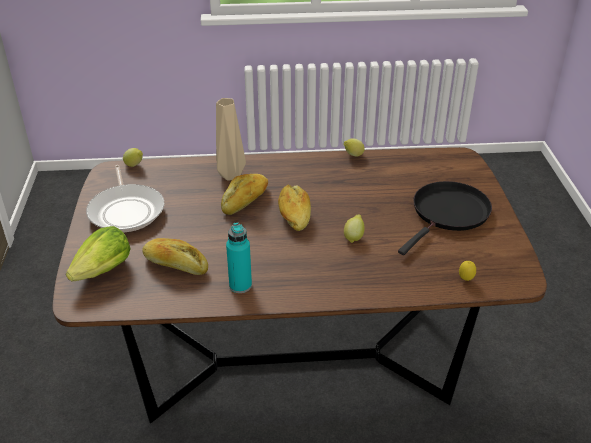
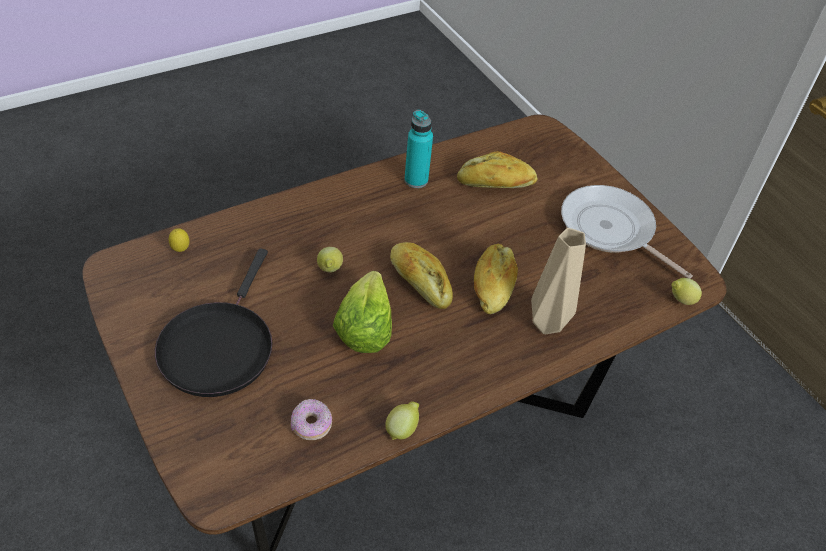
camera: 150 degrees right, 10 degrees up
(103, 270) = (555, 160): lettuce -> lettuce (364, 328)
(402, 168) = (311, 425): none -> donut

